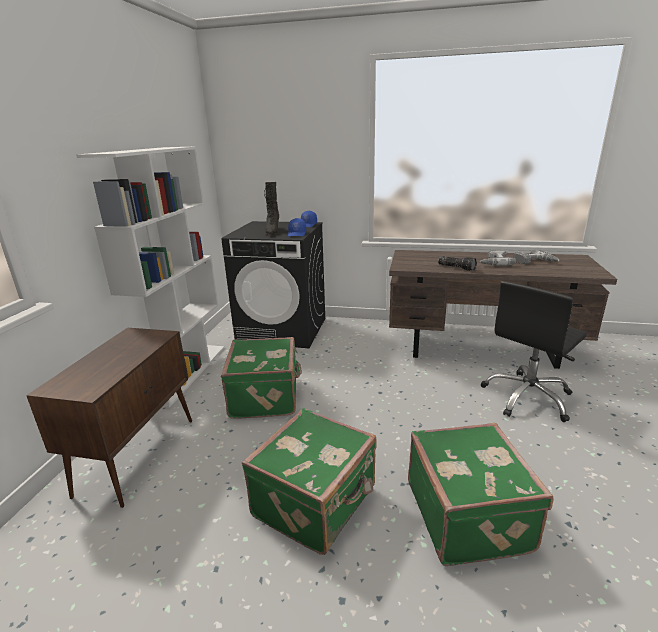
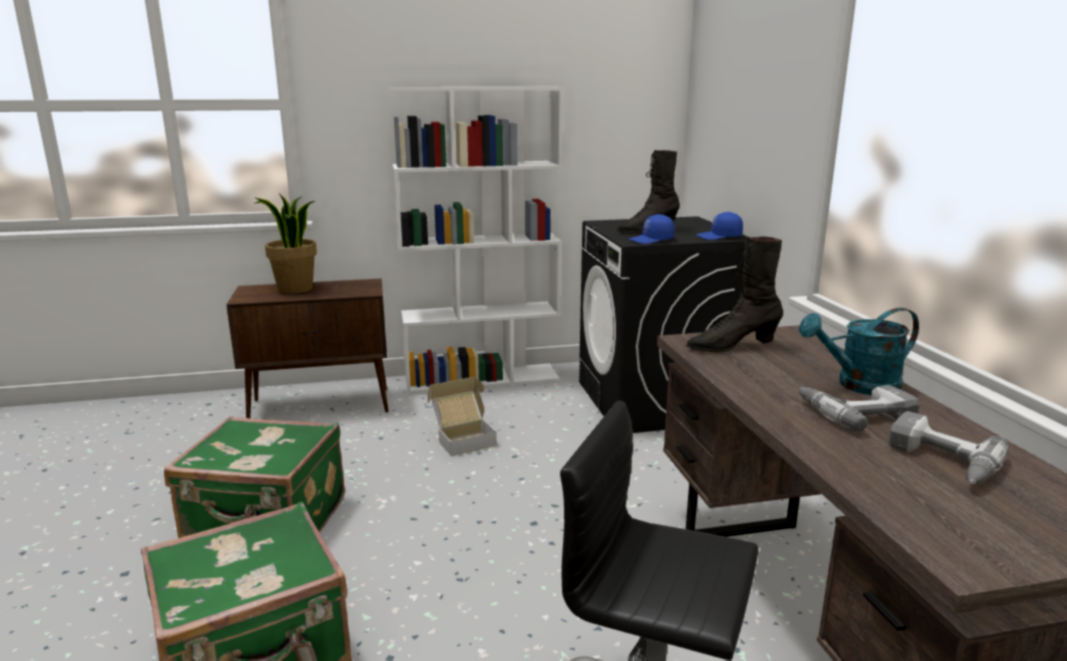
camera: 65 degrees right, 5 degrees down
(98, 364) = (295, 289): none -> potted plant
(266, 396) = (462, 438): green suitcase -> cardboard box
(415, 262) = (732, 346): none -> black boot
(457, 267) = (750, 381): flashlight -> none
(468, 256) = (858, 386): none -> turquoise watering can

